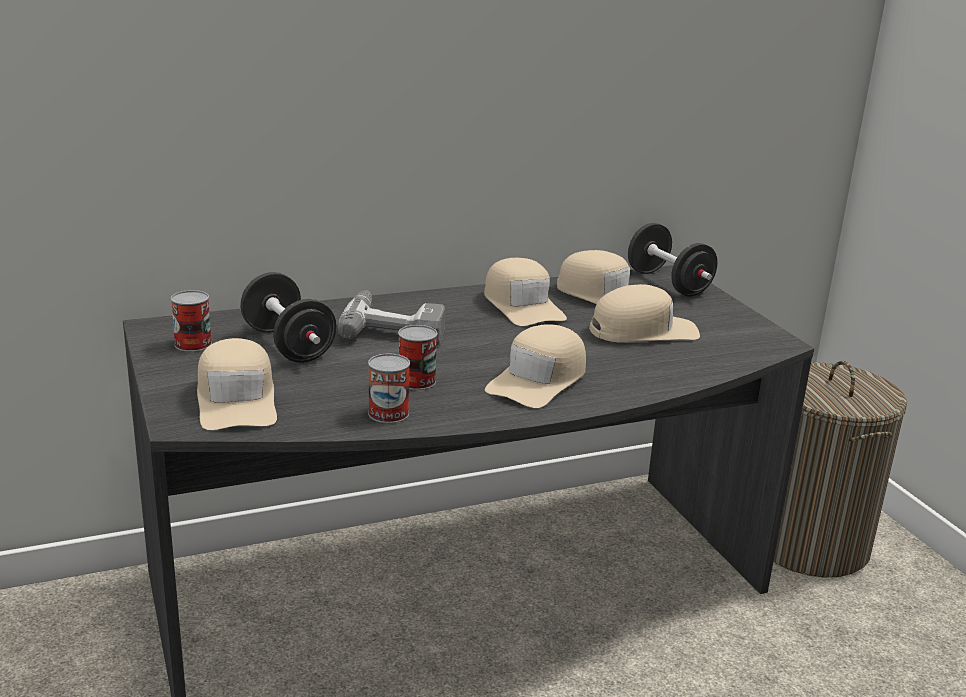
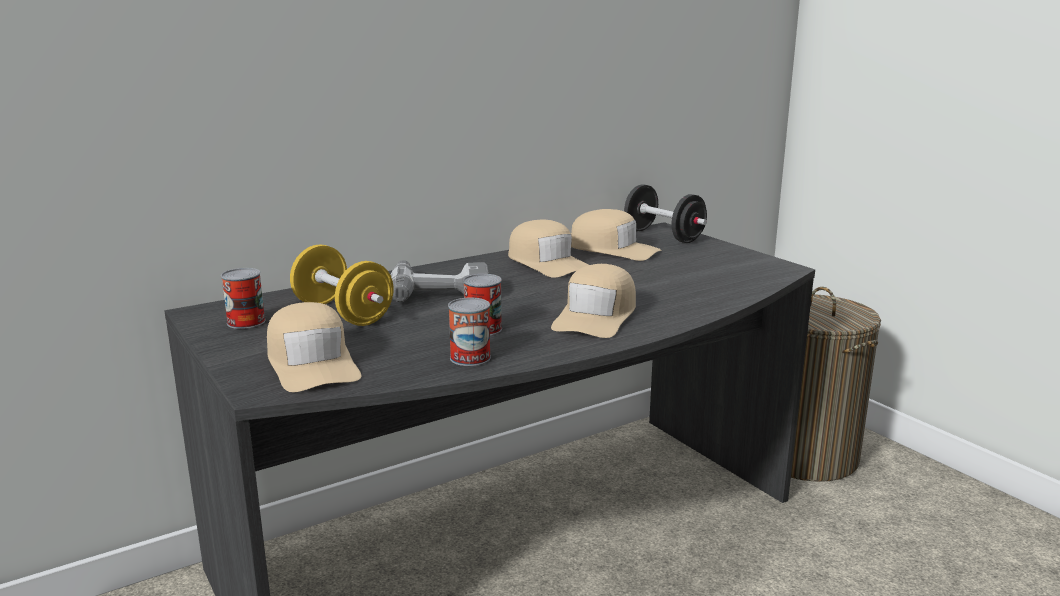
camera: 10 degrees left, 5 degrees down
(288, 345) = (343, 313): black dumbbell -> yellow dumbbell
(643, 331) = (664, 271): beige cap -> none

